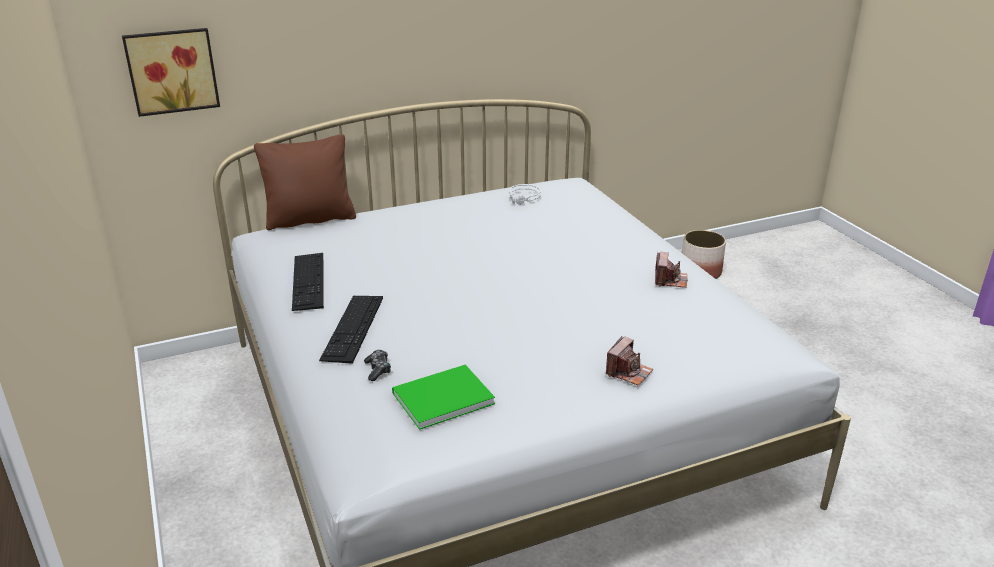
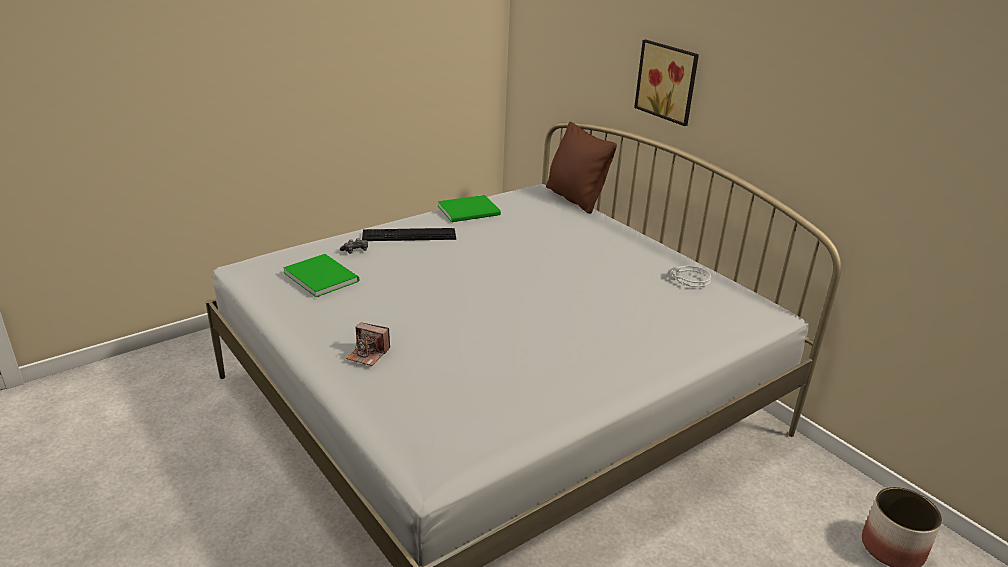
camera: 75 degrees right, 0 degrees up
(172, 70) = (549, 45): picture -> picture (668, 81)
(308, 281) = (471, 211): keyboard -> green book
(670, 280) = (552, 375): camera -> none

